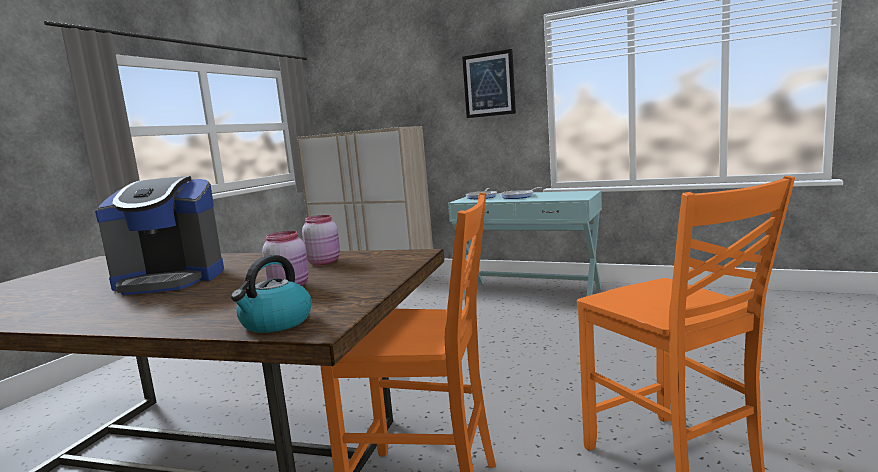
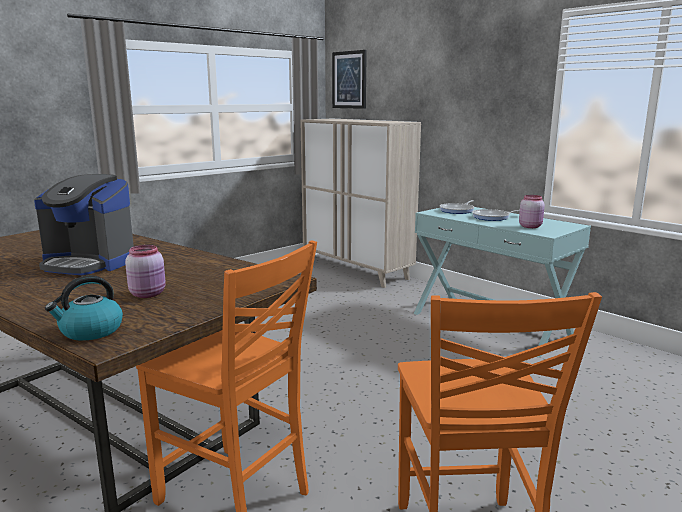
camera: 20 degrees right, 5 degrees up
(324, 262) = (208, 270): pink jar -> pink jar (530, 226)
(489, 84) = (493, 85): picture -> picture (349, 80)

